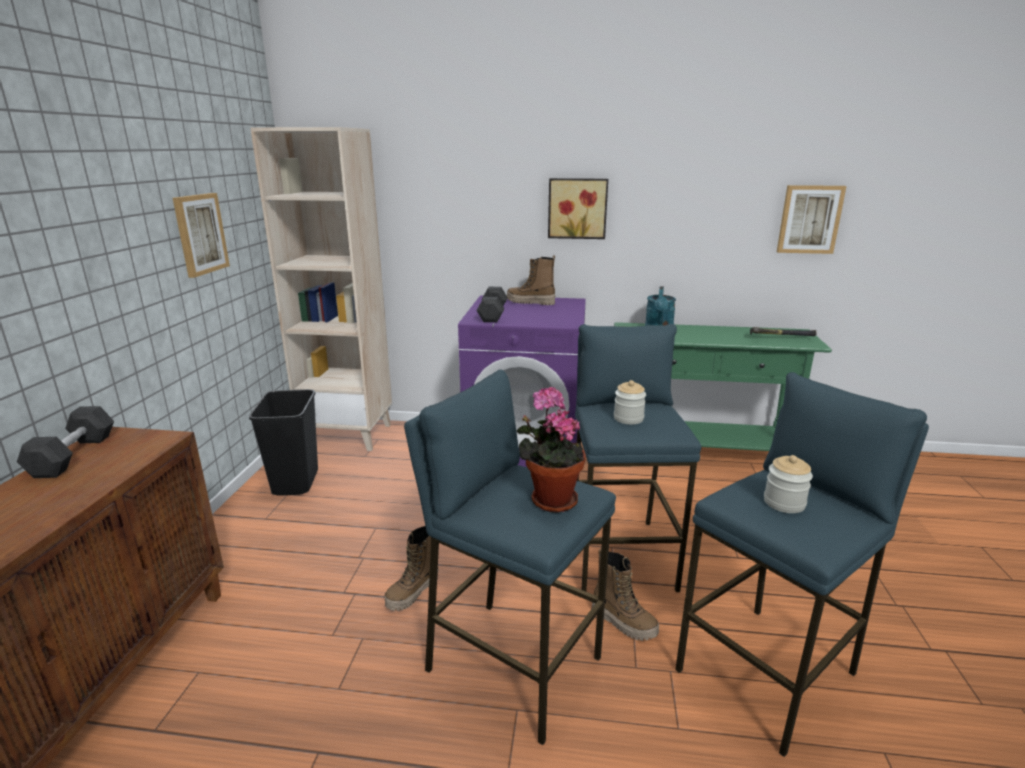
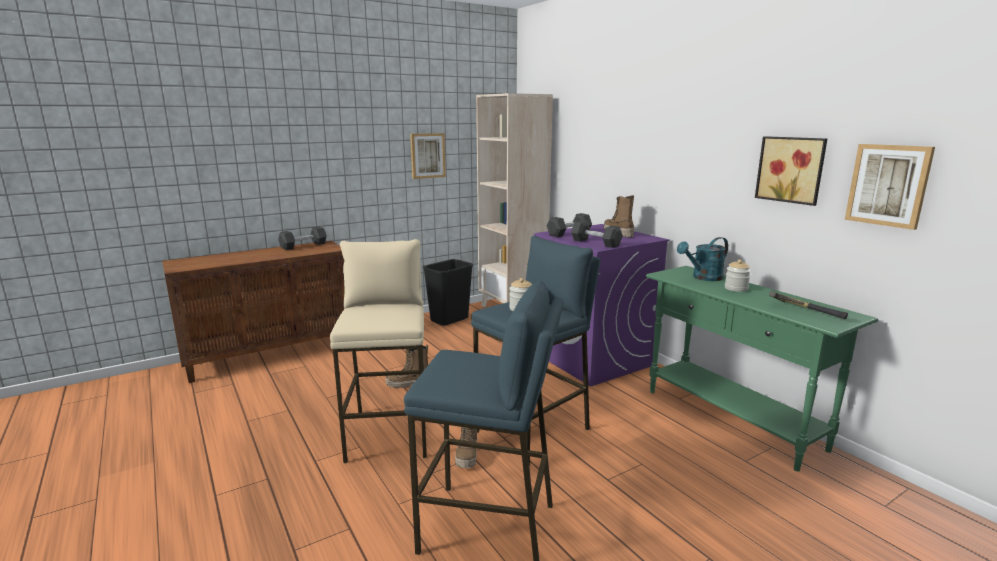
camera: 50 degrees right, 5 degrees down
(512, 663) = (390, 433): blue stool -> beige stool
(550, 319) = (595, 243): none -> black dumbbell
(550, 499) = (384, 316): potted plant -> none
(577, 208) = (669, 158): picture -> picture (791, 169)
(784, 503) = (469, 367): jar -> jar (736, 288)

